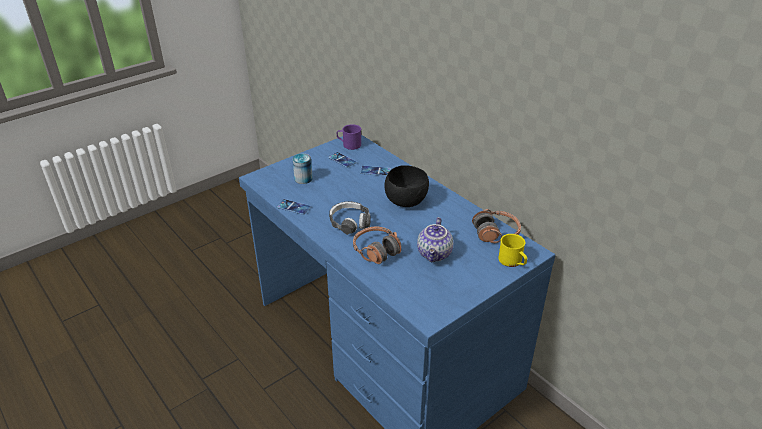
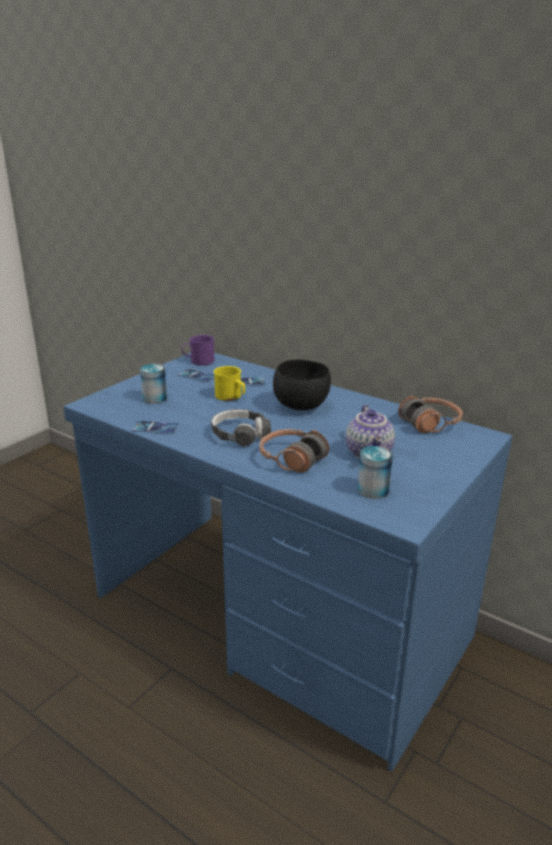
camera: 15 degrees left, 10 degrees down
(420, 287) = (373, 490): none -> can
(512, 262) = (469, 448): yellow mug -> yellow mug (231, 397)

